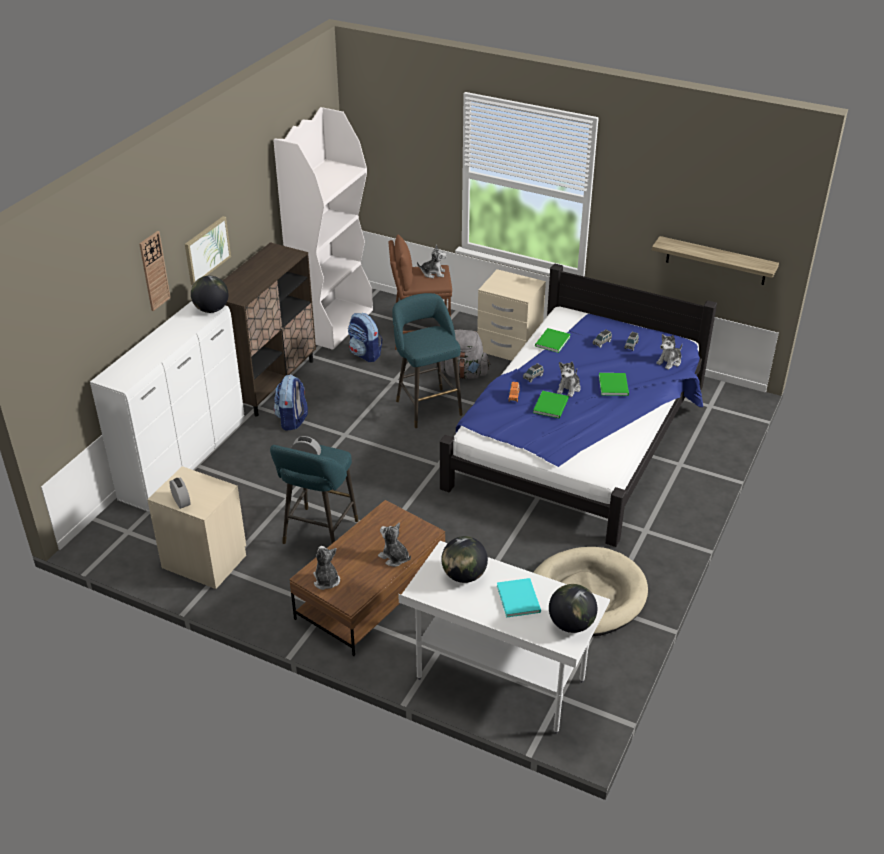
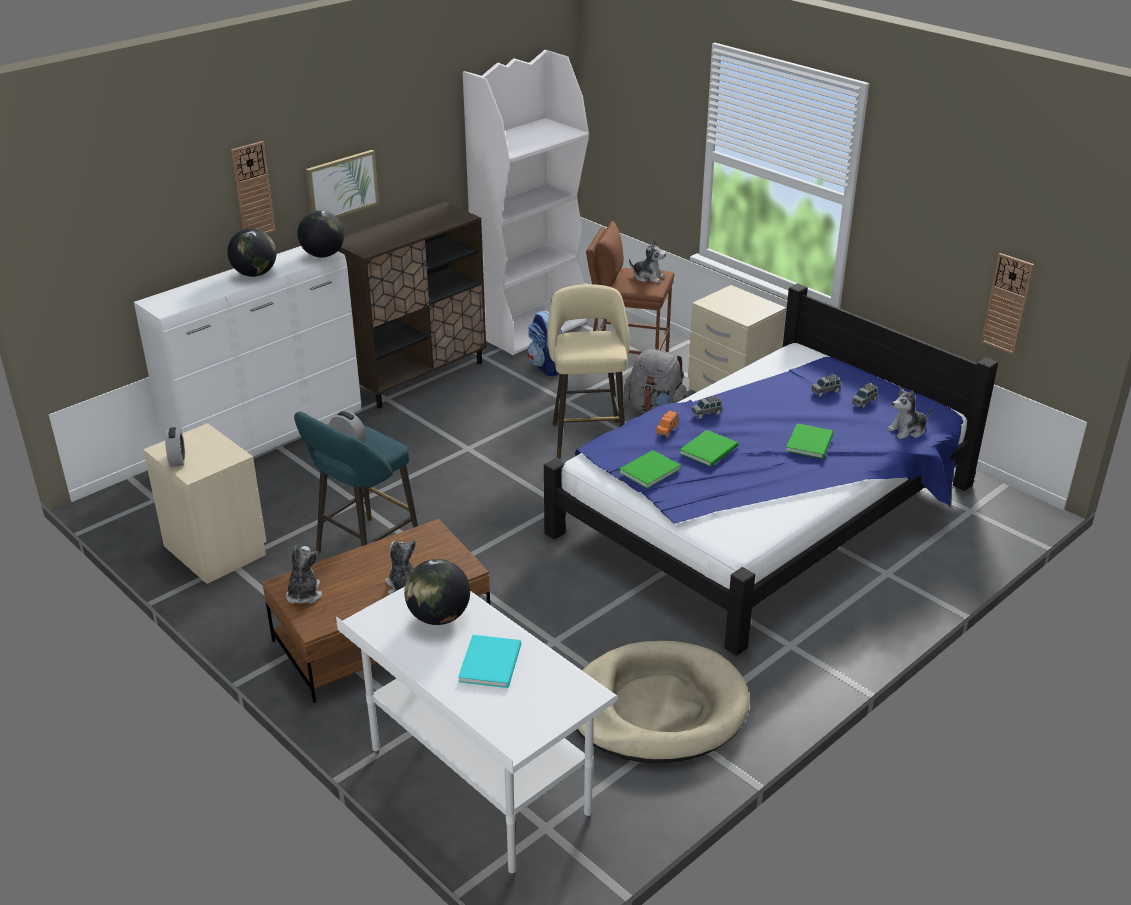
camera: 20 degrees right, 5 degrees down
(292, 420) = (417, 420): backpack -> none
(427, 405) = (588, 436): turquoise stool -> beige stool
(551, 341) = (757, 378): green book -> green book (647, 470)
(569, 388) = (747, 435): plush toy -> none
(571, 624) = (540, 714): globe -> globe (255, 274)
(716, 261) = (1007, 303): shelf -> wall clock

